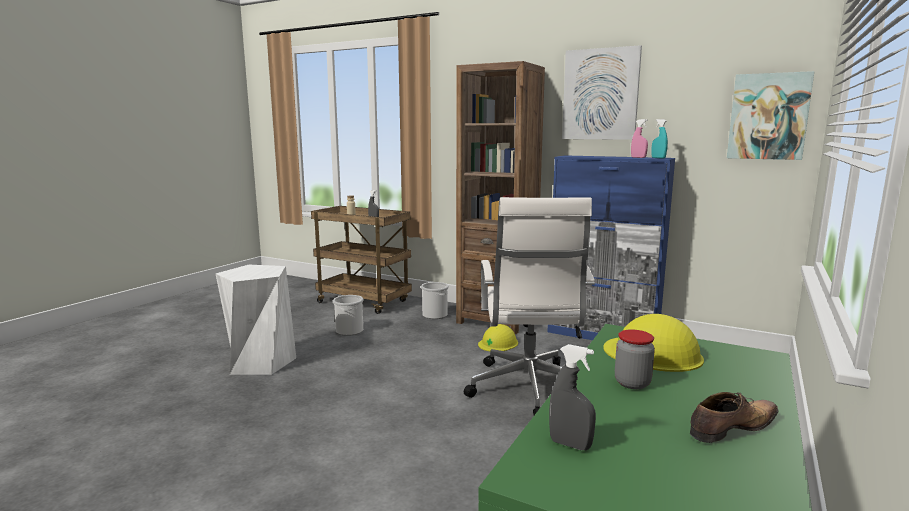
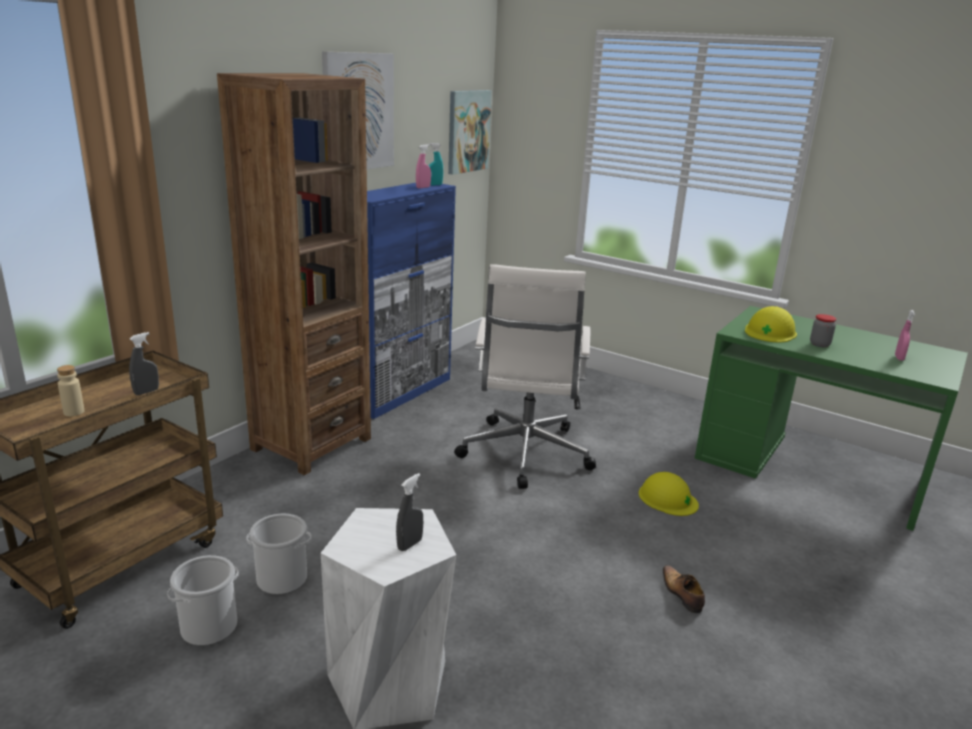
camera: 85 degrees left, 10 degrees up
(435, 315) = (257, 489): bucket -> bucket (209, 627)
(498, 343) = (396, 454): yellow hard hat -> yellow hard hat (667, 498)
(529, 389) = (524, 455): white office chair -> white office chair turned 90 degrees clockwise
(570, 444) = (903, 368): grey spray bottle -> grey spray bottle (409, 544)
(634, 453) = (899, 358): none -> pink spray bottle
(731, 428) = (858, 337): shoe -> shoe (681, 594)

